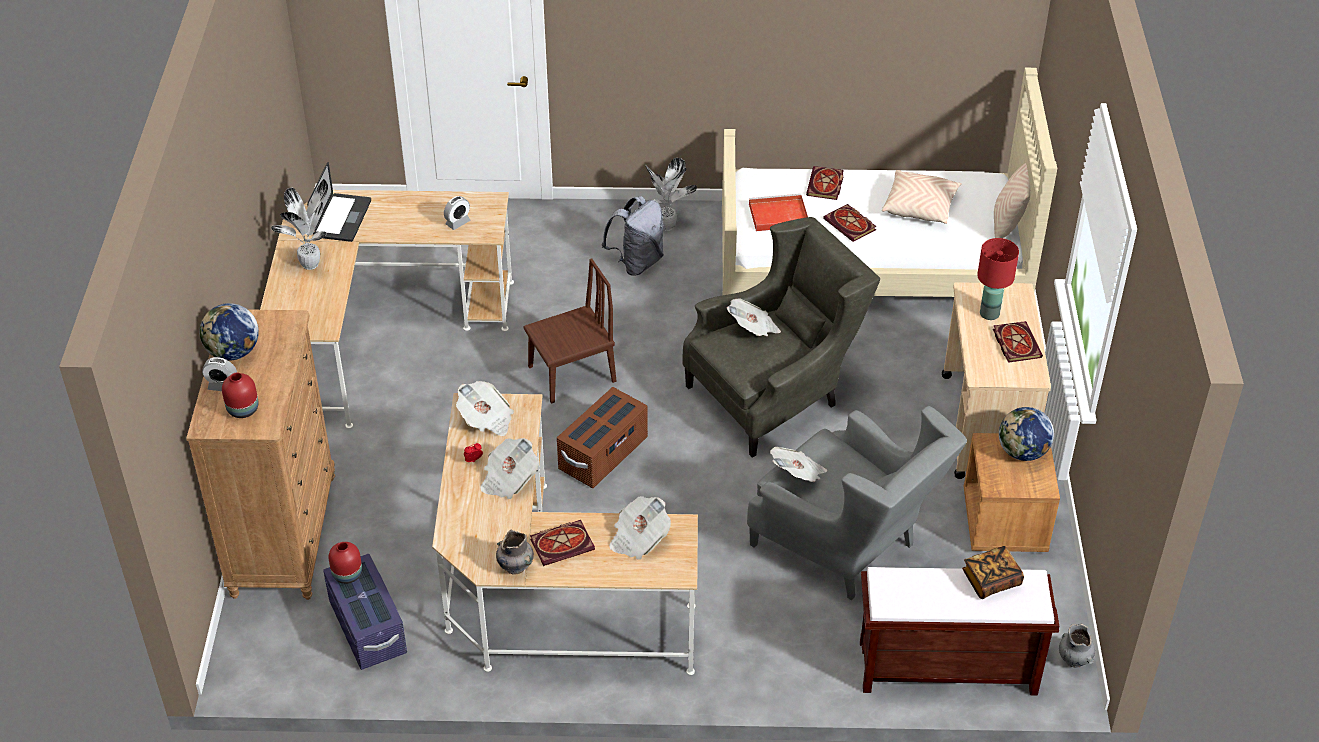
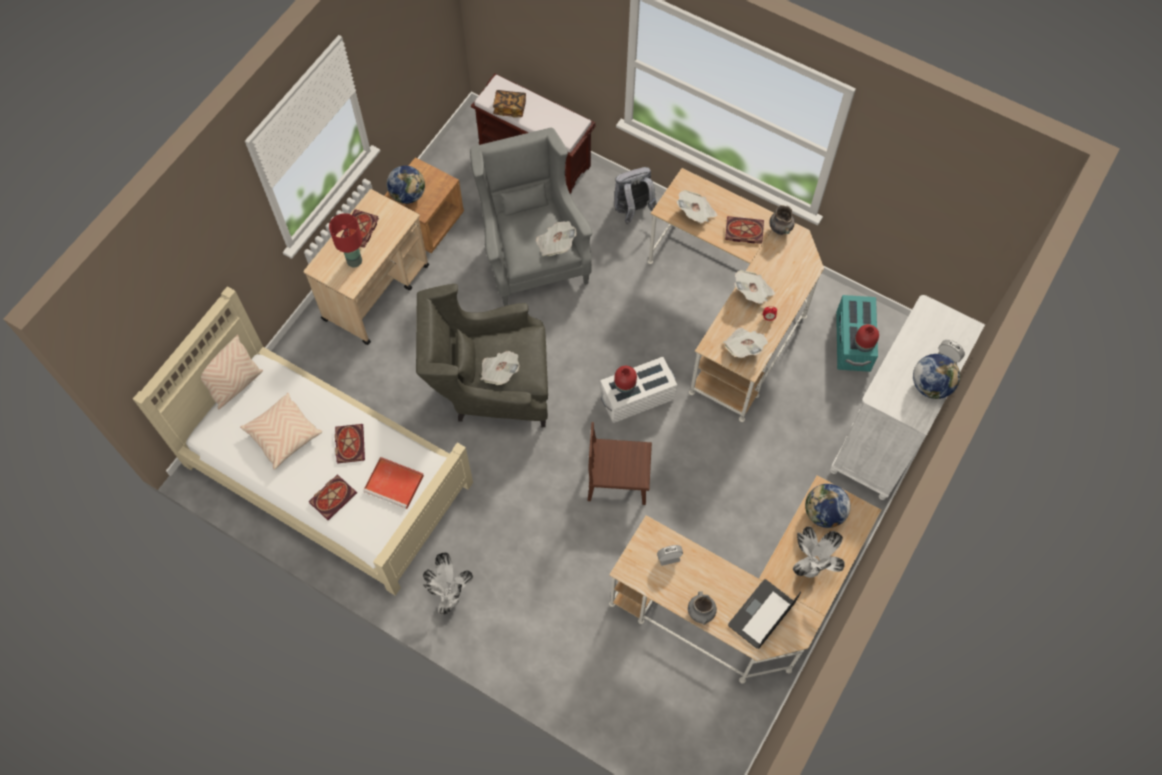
camera: 150 degrees left, 20 degrees up
(242, 409) = (939, 330): red vase -> red vase (625, 385)
(283, 535) = (882, 439): brown dresser -> white dresser
(315, 312) = (823, 513): none -> globe
(368, 627) = (852, 342): purple storage box -> turquoise storage box
(603, 454) = (637, 398): brown storage box -> white storage box
(637, 262) = (501, 571): grey backpack -> grey backpack (633, 211)
(1074, 661) = (464, 129): grey vase -> grey vase (700, 612)

